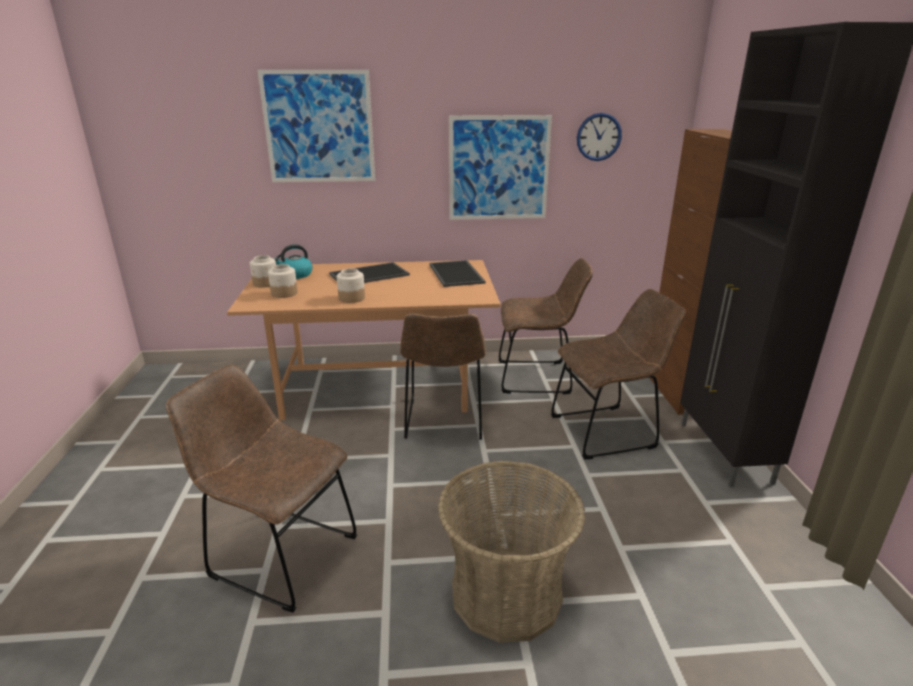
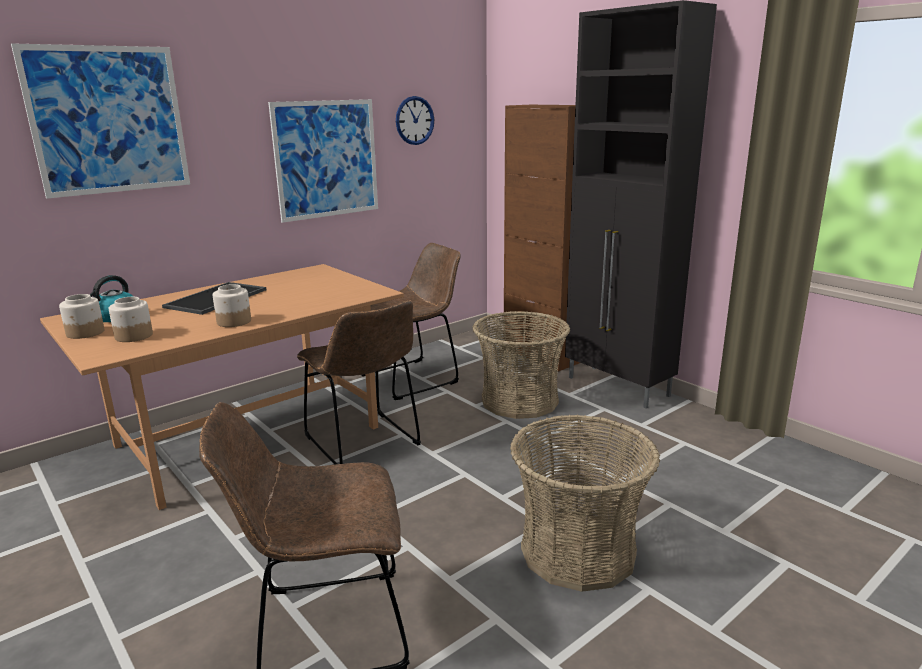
camera: 35 degrees left, 5 degrees down
(457, 274) = (318, 279): tray -> none
(607, 431) = (520, 401): brown chair -> basket

